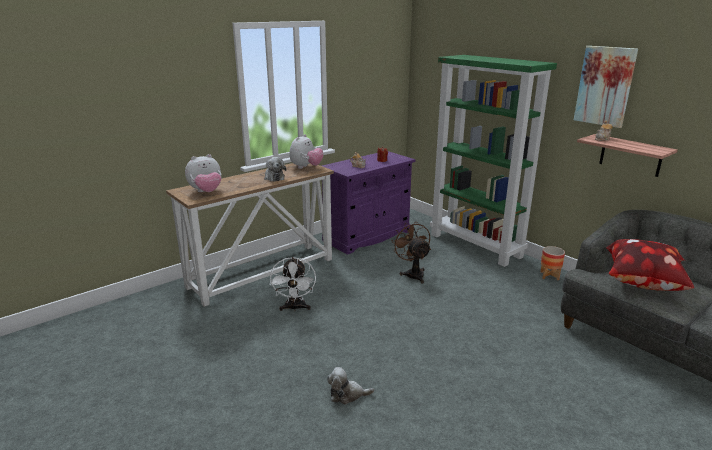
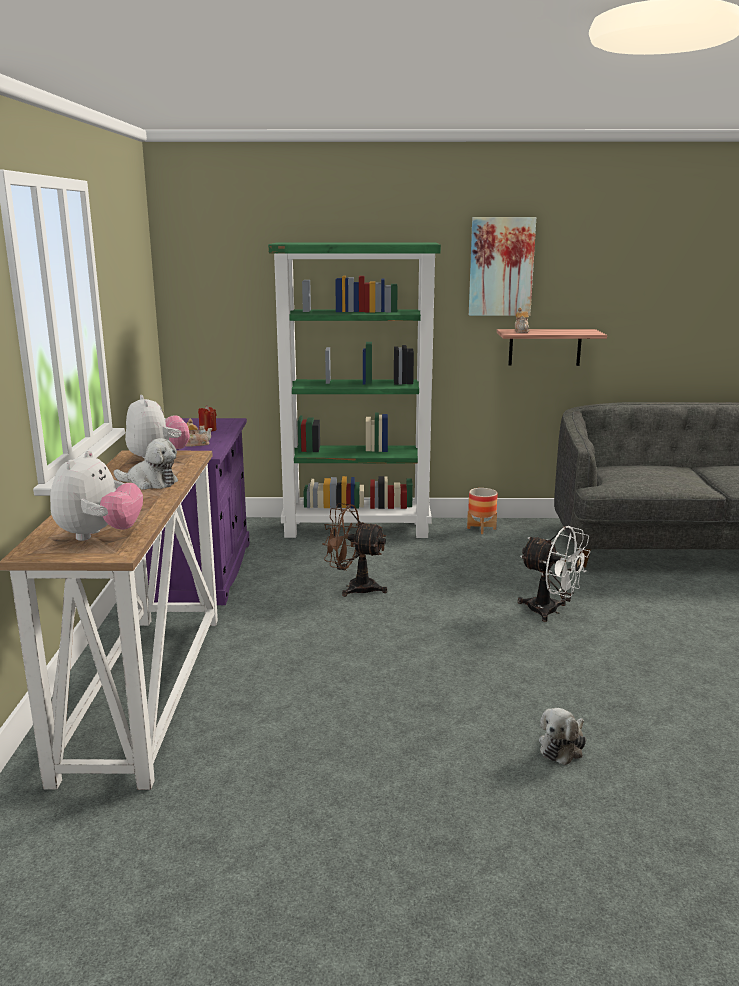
camera: 50 degrees left, 5 degrees down
(295, 308) = (300, 703): white fan -> white fan (550, 611)
(643, 284) = (651, 479): pillow -> none

